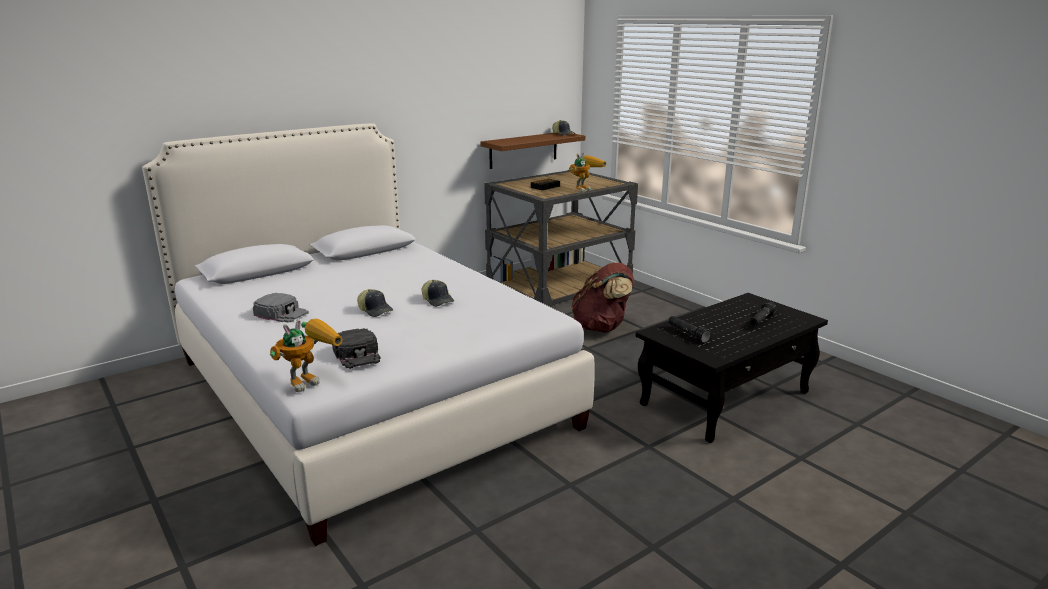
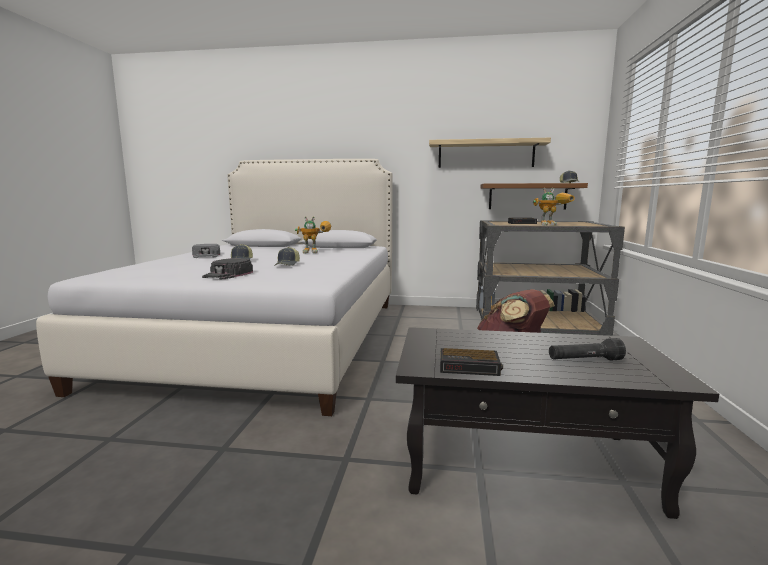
camera: 45 degrees right, 10 degrees down
(311, 379) = (103, 273): toy robot -> toy robot (316, 252)
(357, 354) = (154, 270): black cap -> black cap (228, 274)
(483, 106) = (486, 154): none -> shelf
(687, 334) = (453, 343): black flashlight -> none
(731, 347) = (470, 367): none -> alarm clock

